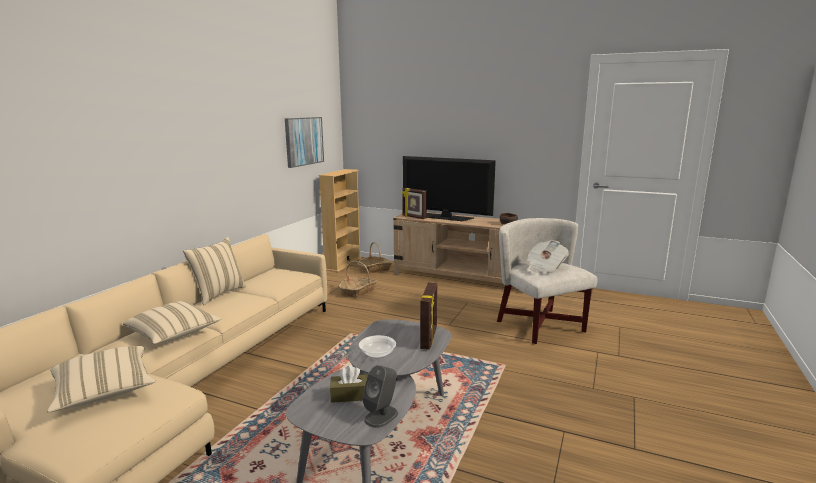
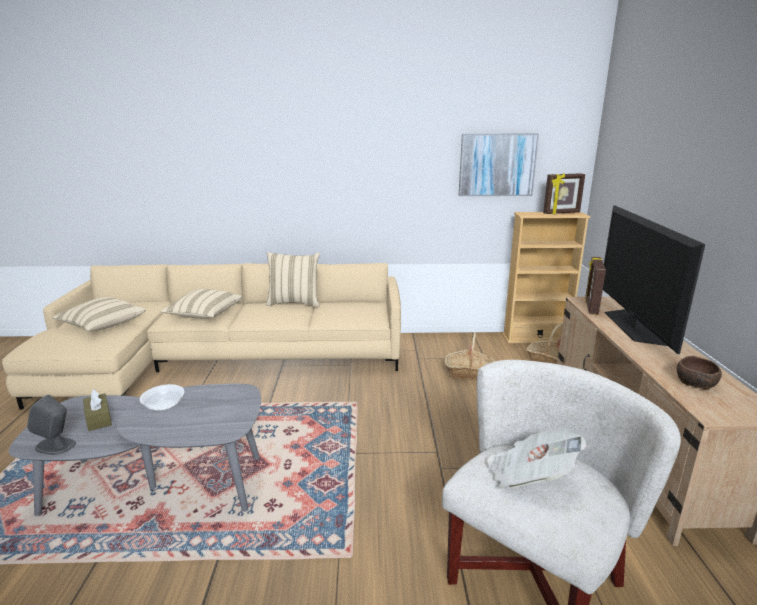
camera: 65 degrees right, 5 degrees up
(429, 338) = (212, 428): picture frame -> picture frame (561, 213)

